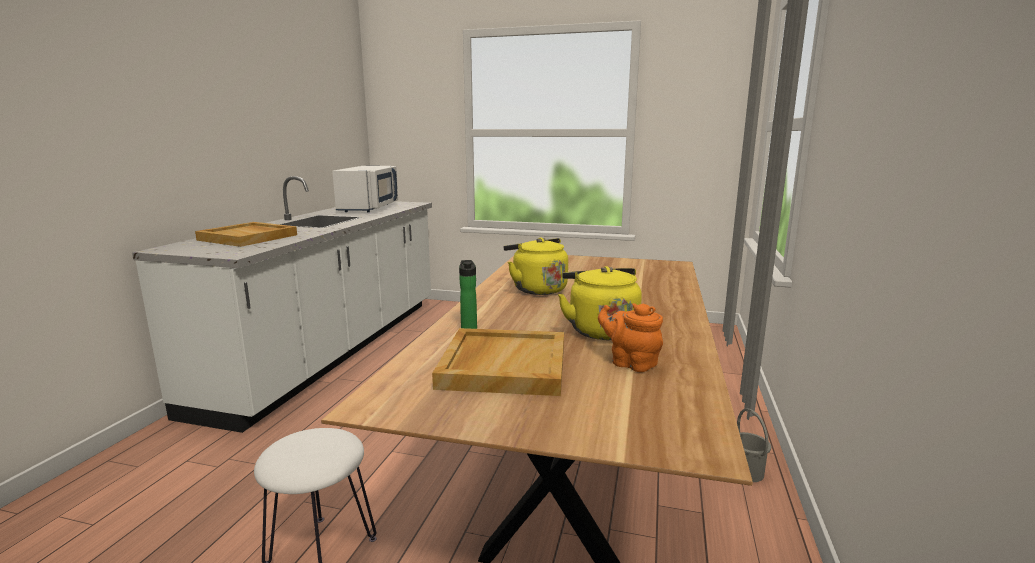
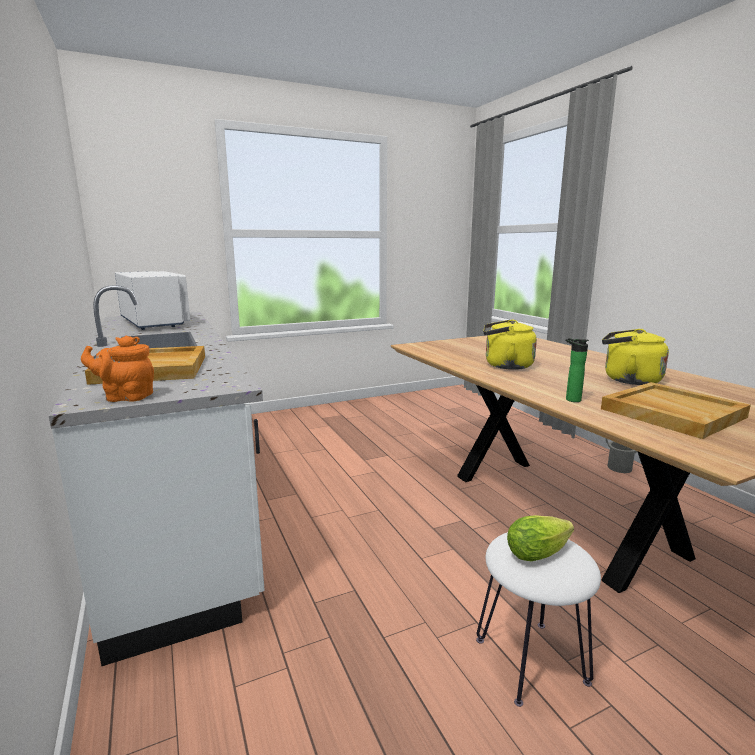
camera: 40 degrees left, 0 degrees up
(309, 446) = (541, 551): none -> lettuce
(630, 363) = (702, 392): orange teapot -> orange teapot (126, 397)

